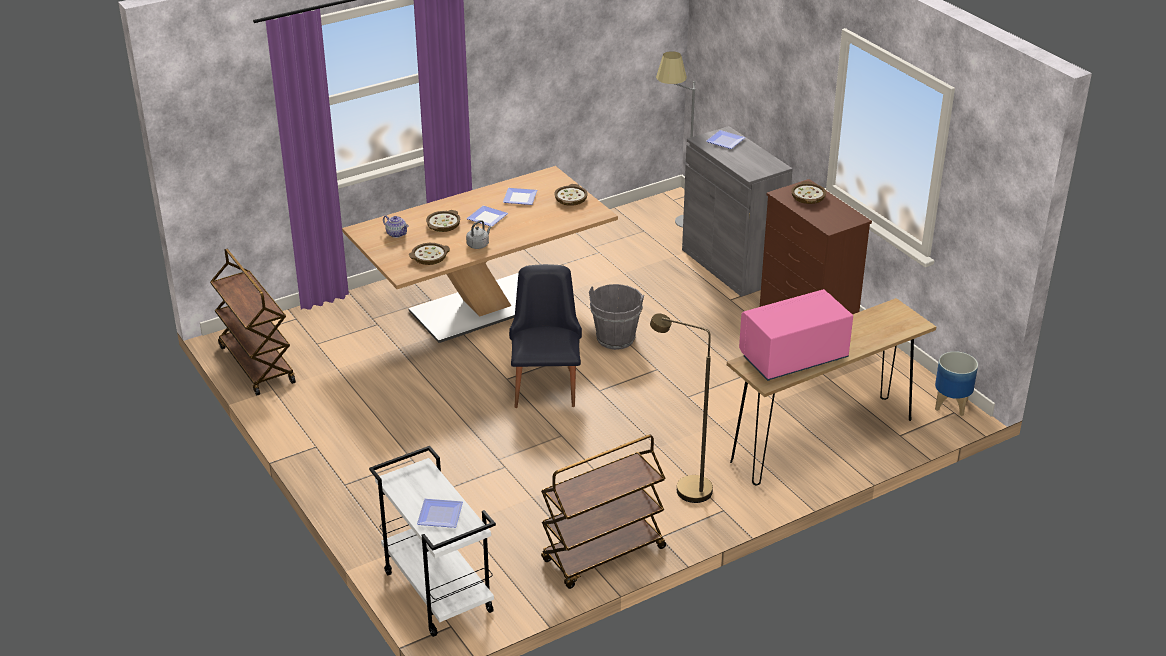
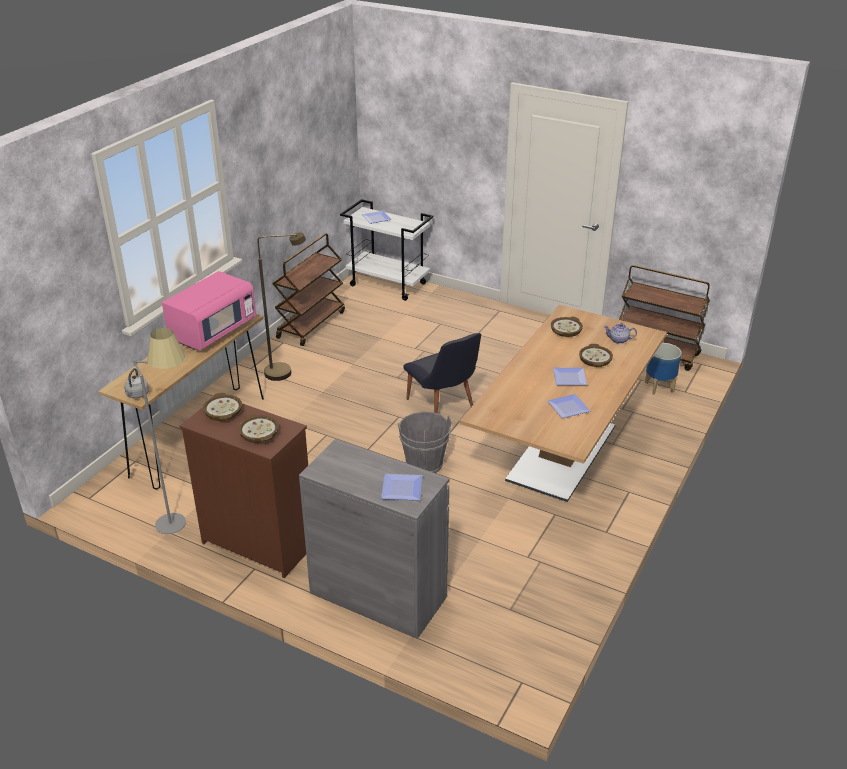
camera: 150 degrees right, 0 degrees up
(478, 244) = (543, 352): grey kettle -> grey kettle (137, 395)
(571, 199) = (521, 423): bowl -> bowl (222, 412)
(676, 223) = (485, 639): grey floor lamp -> grey floor lamp (182, 516)
(950, 405) = (93, 504): planter -> planter (659, 387)

